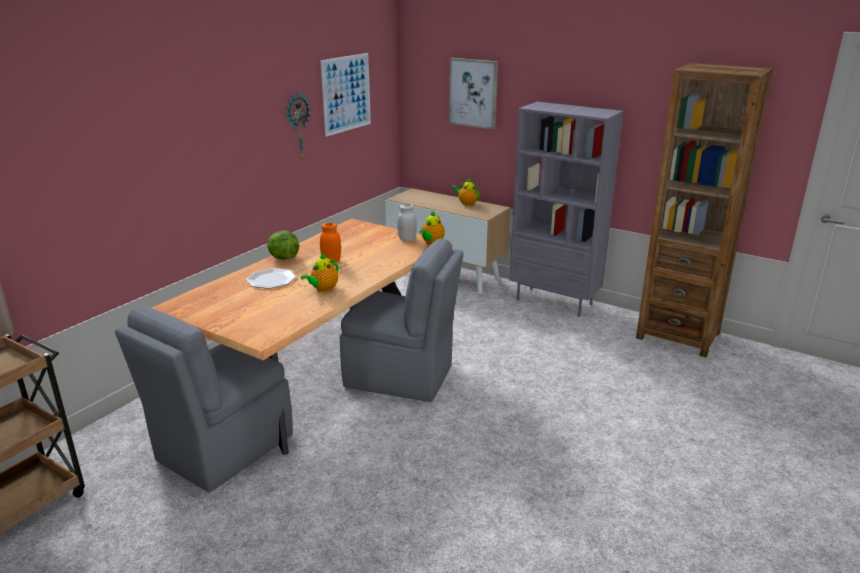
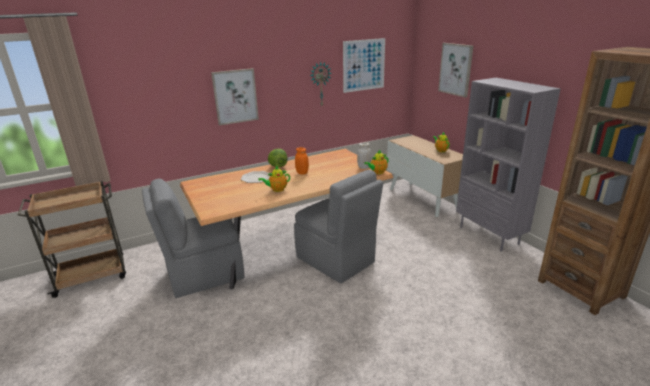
camera: 30 degrees right, 0 degrees up
(190, 157) = (235, 96): none -> picture

